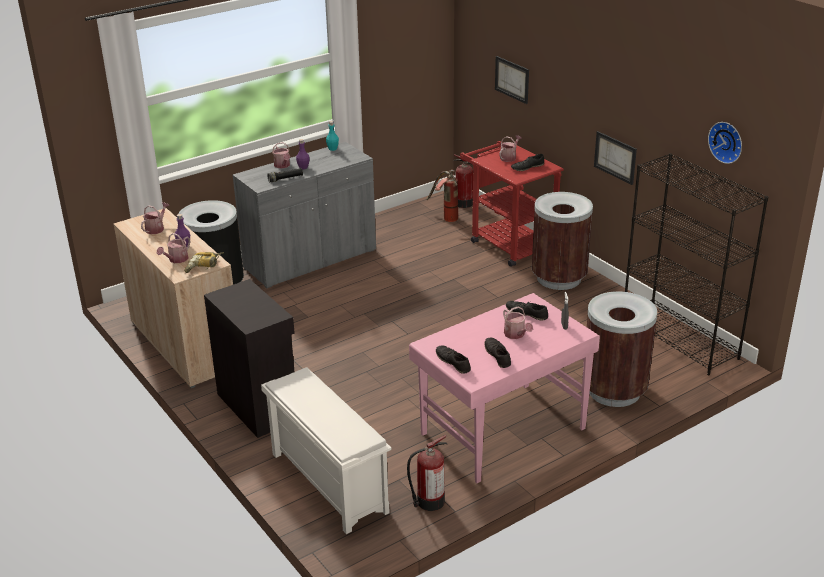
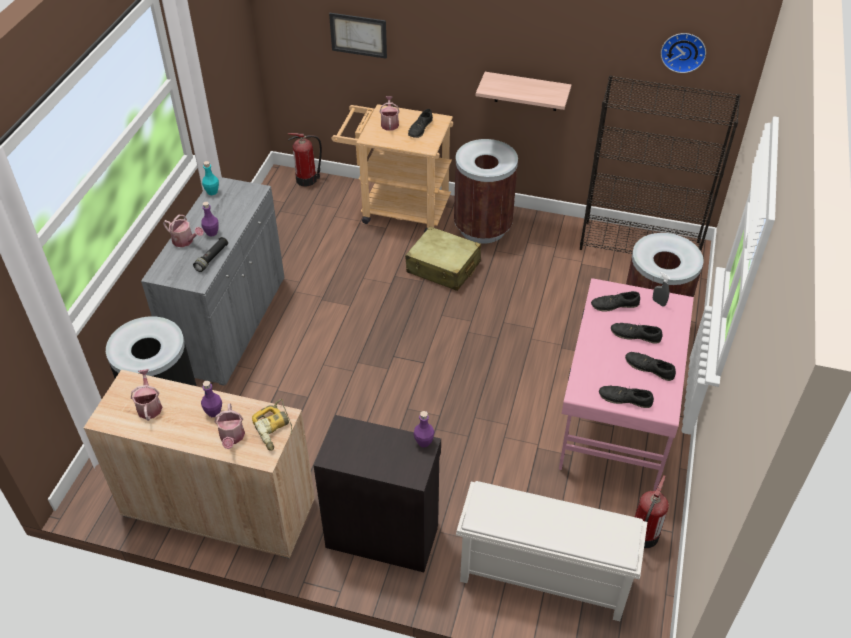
camera: 40 degrees left, 15 degrees up
(280, 313) = (424, 442): none -> purple bottle
(445, 217) = (306, 205): fire extinguisher -> none
(496, 288) = (443, 267): none -> beige suitcase
(507, 243) = (397, 209): red cart -> beige cart
(516, 335) = (635, 335): watering can -> black shoe
(615, 157) = (526, 91): picture -> shelf

